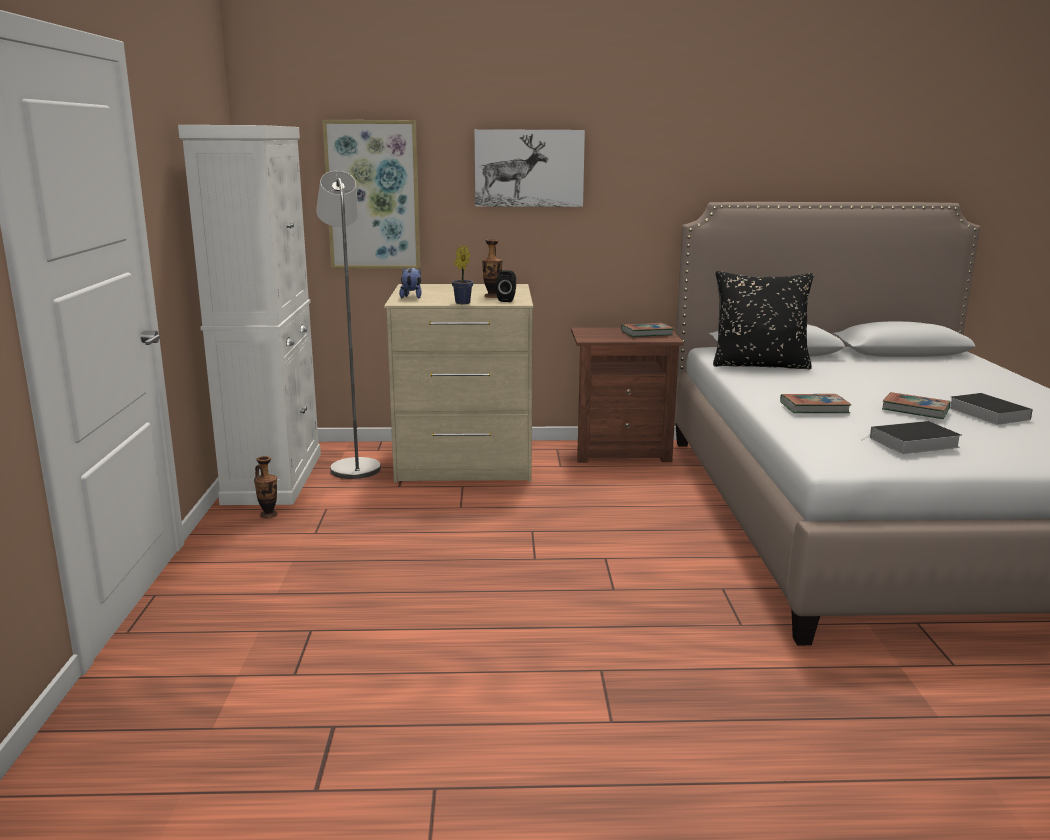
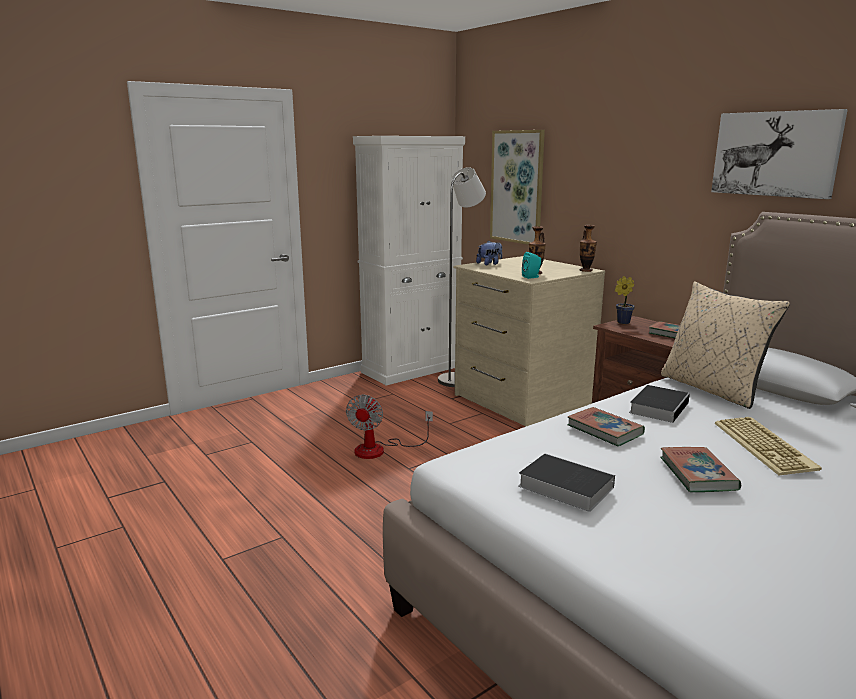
camera: 55 degrees right, 0 degrees up
(268, 515) = (365, 385): vase -> vase (586, 270)
(461, 303) = (496, 273): potted plant -> potted plant (621, 322)
(467, 559) = (380, 449): none -> fan
(507, 300) = (532, 277): black speaker -> turquoise speaker
(529, 168) = (615, 170): picture -> picture (775, 154)
(759, 365) = (712, 389): black pillow -> beige pillow
(882, 385) = (766, 447): none -> keyboard
(985, 413) = (779, 515): book -> book (659, 407)

